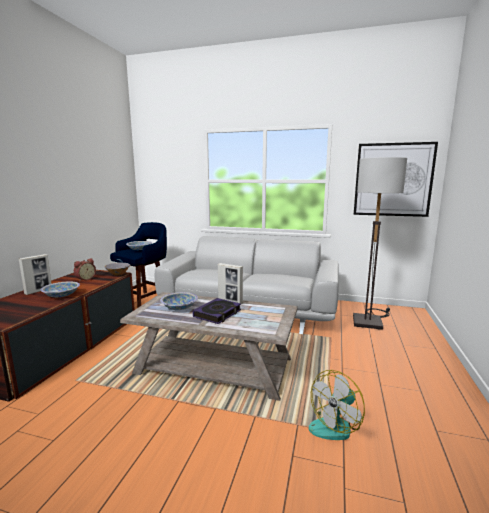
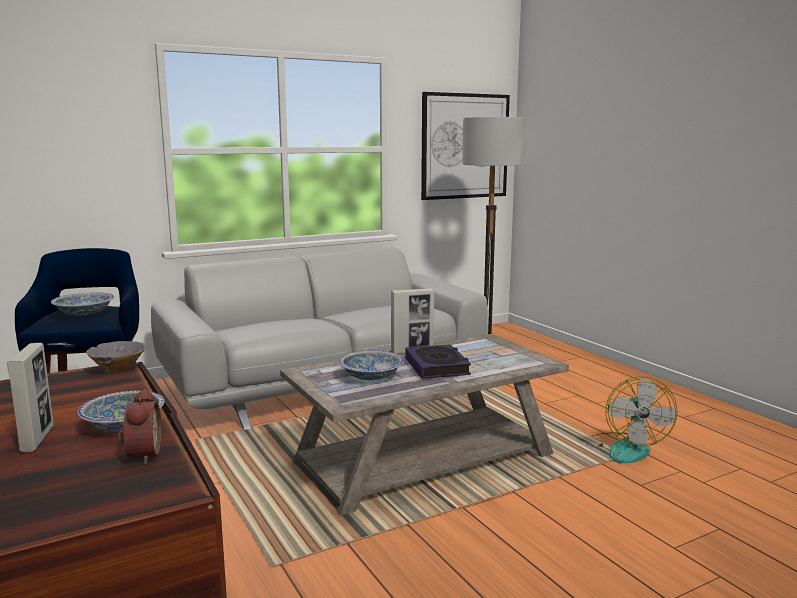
camera: 45 degrees left, 0 degrees up
(85, 279) = (71, 394): alarm clock -> alarm clock (141, 455)

